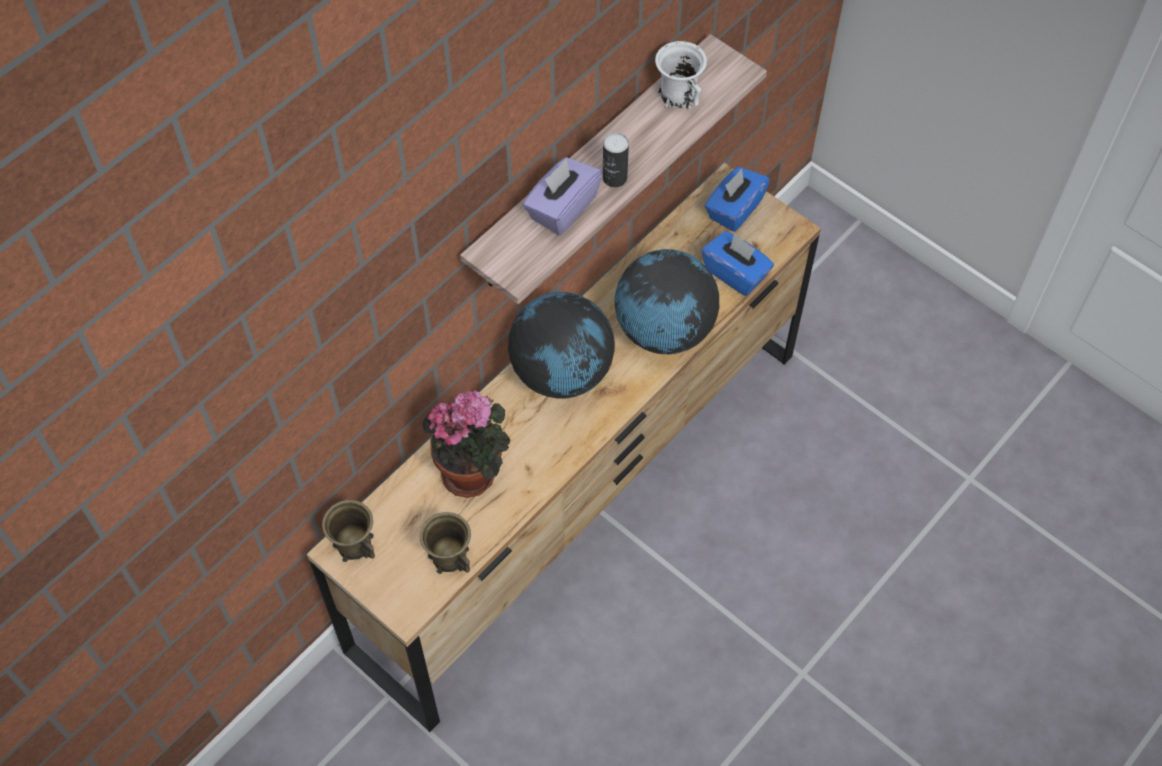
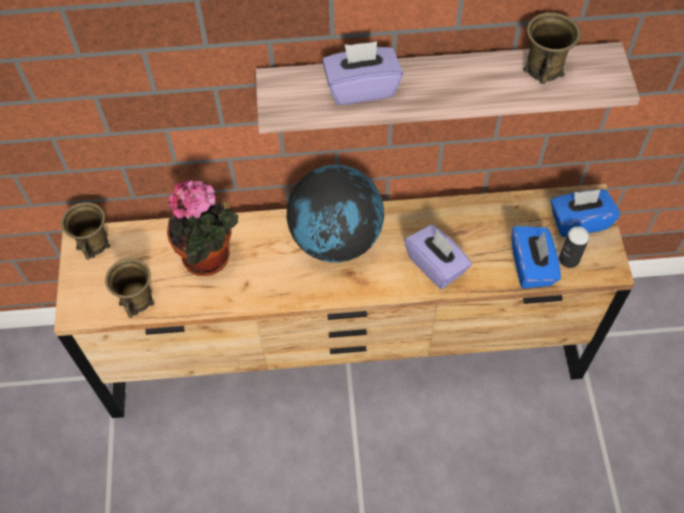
camera: 45 degrees right, 0 degrees up
(614, 178) = (425, 94): can -> can (569, 259)
(663, 330) = (436, 265): globe -> purple tissue box
(679, 95) = (544, 68): white mug -> brown mug

